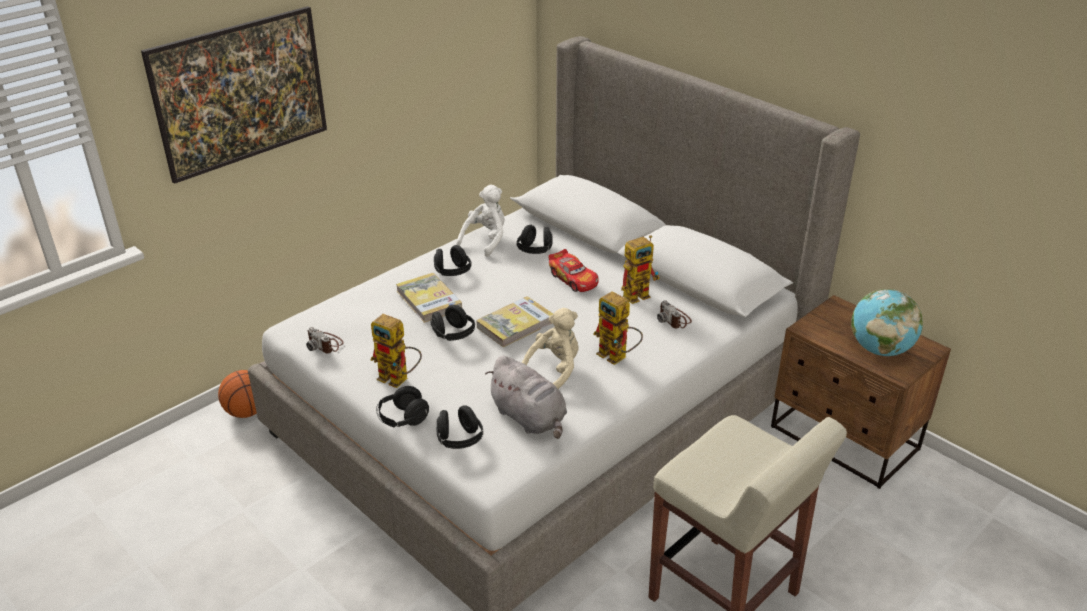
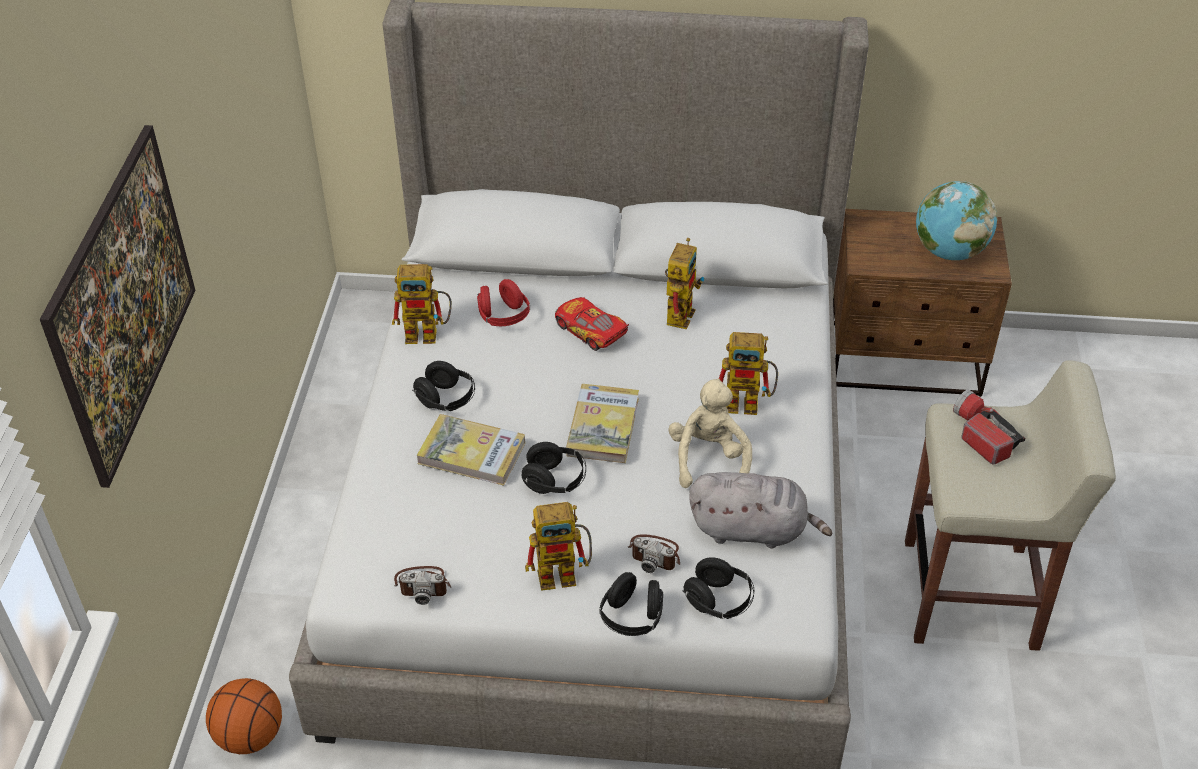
camera: 40 degrees left, 10 degrees up
(486, 240) = (429, 333): white plush toy -> toy robot
(535, 251) = (503, 317): black headphones -> red headphones
(573, 279) = (590, 331): toy car -> toy car turned 150 degrees counterclockwise
(674, 319) = (749, 324): camera -> camera (655, 554)
(741, 446) = (981, 435): none -> flashlight

